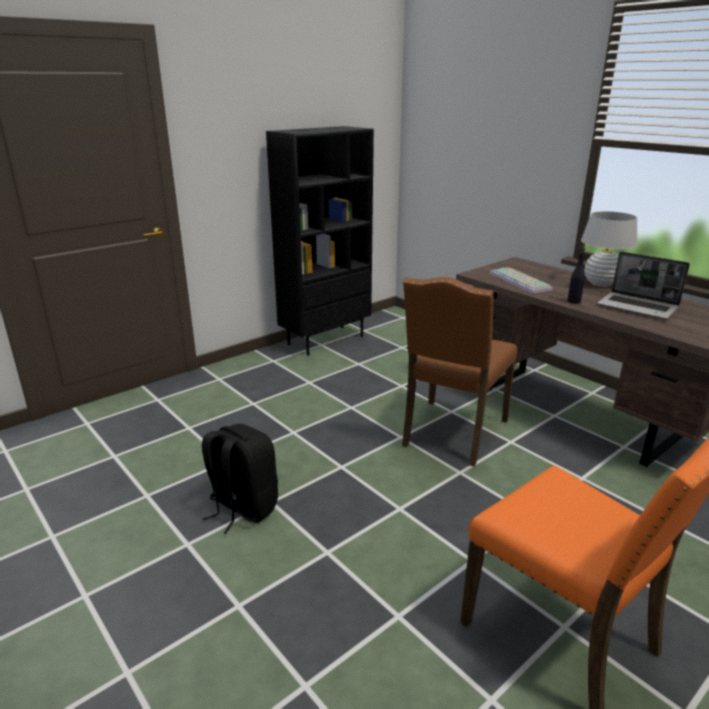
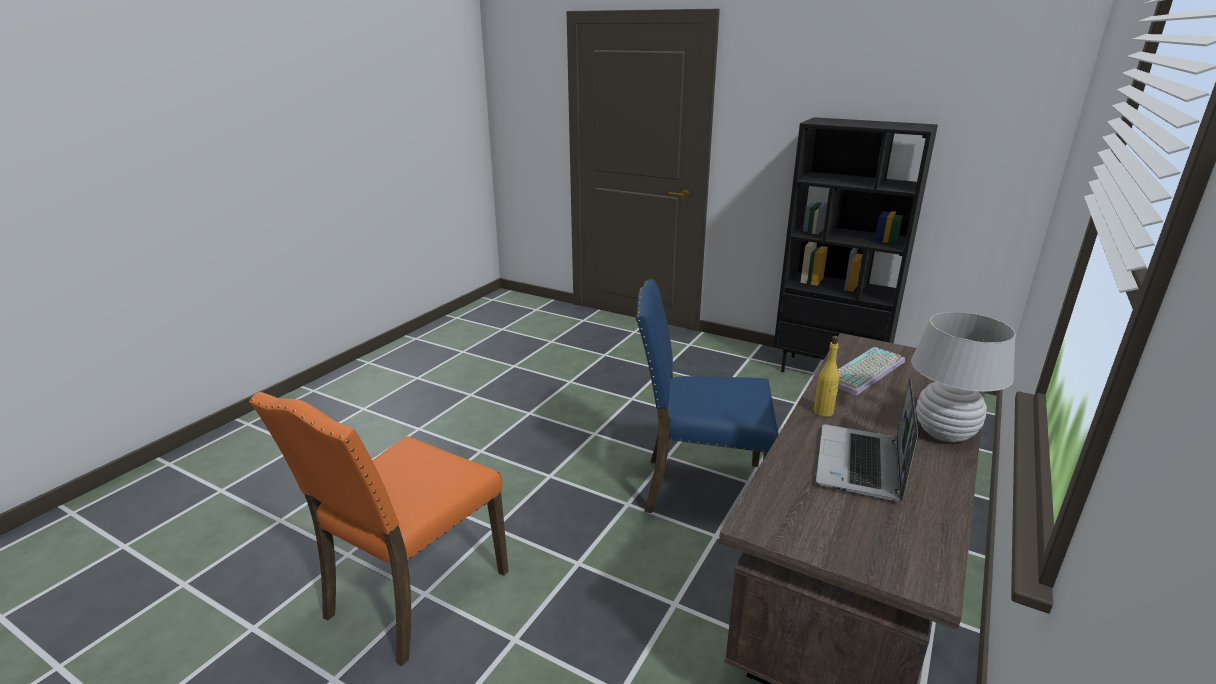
camera: 70 degrees right, 0 degrees up
(242, 508) = (516, 403): black backpack -> none
(452, 433) = (700, 488): brown chair -> blue chair
(574, 301) = (823, 412): black bottle -> yellow bottle

